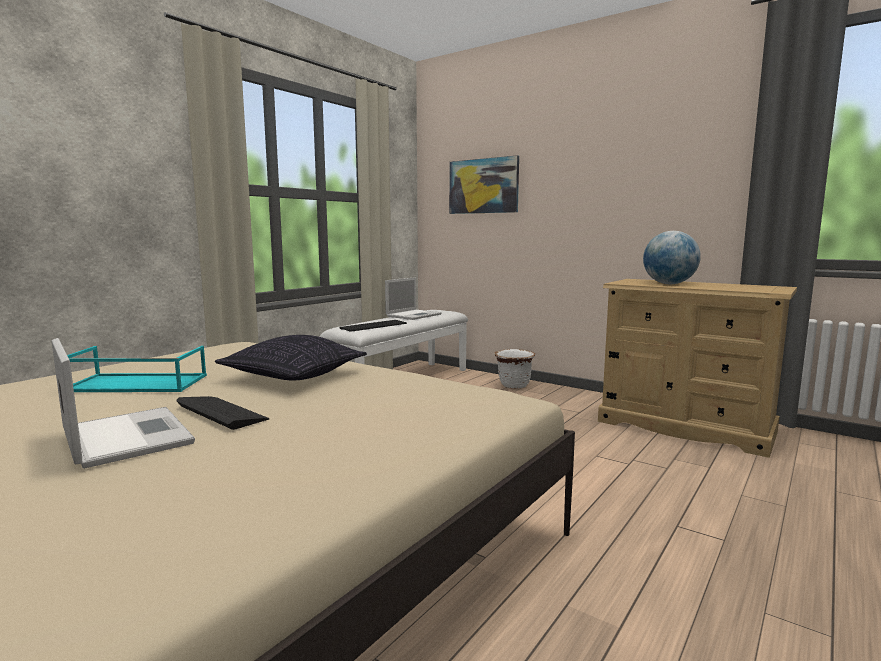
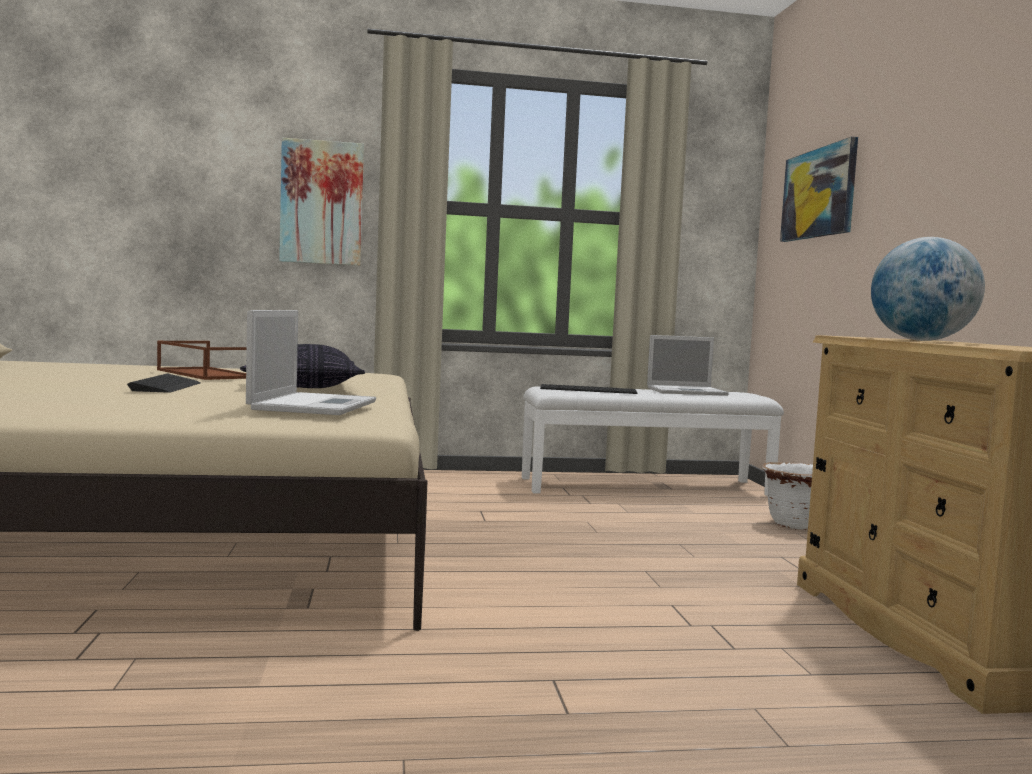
camera: 45 degrees right, 5 degrees down
(125, 436) = (84, 383): laptop -> laptop (314, 405)
(128, 185) = (322, 203): none -> picture
(134, 384) = (204, 374): turquoise tray -> brown tray

